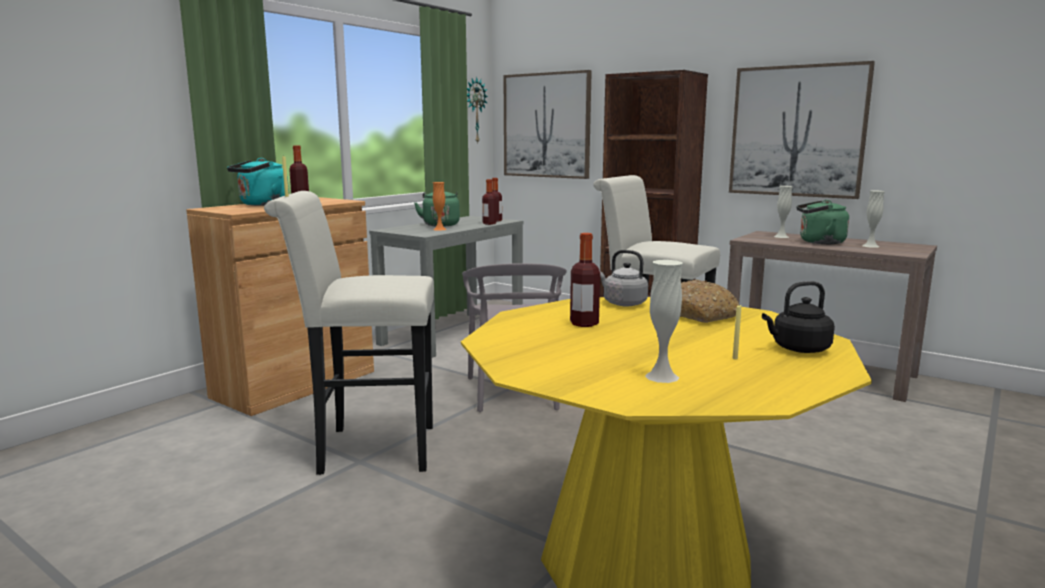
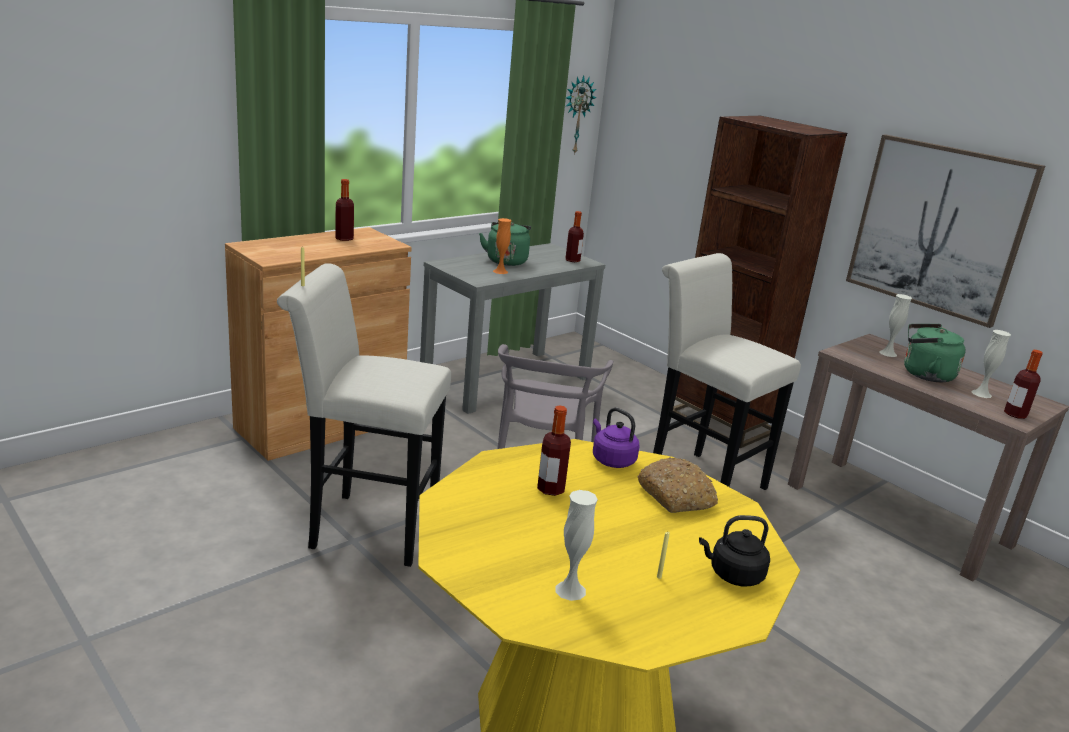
camera: 10 degrees right, 10 degrees up
(262, 204) = (301, 243): turquoise kettle -> none
(489, 223) = (562, 266): bottle -> bottle (1015, 414)
(546, 125) = (657, 147): picture -> none
(622, 303) = (611, 459): grey kettle -> purple kettle

